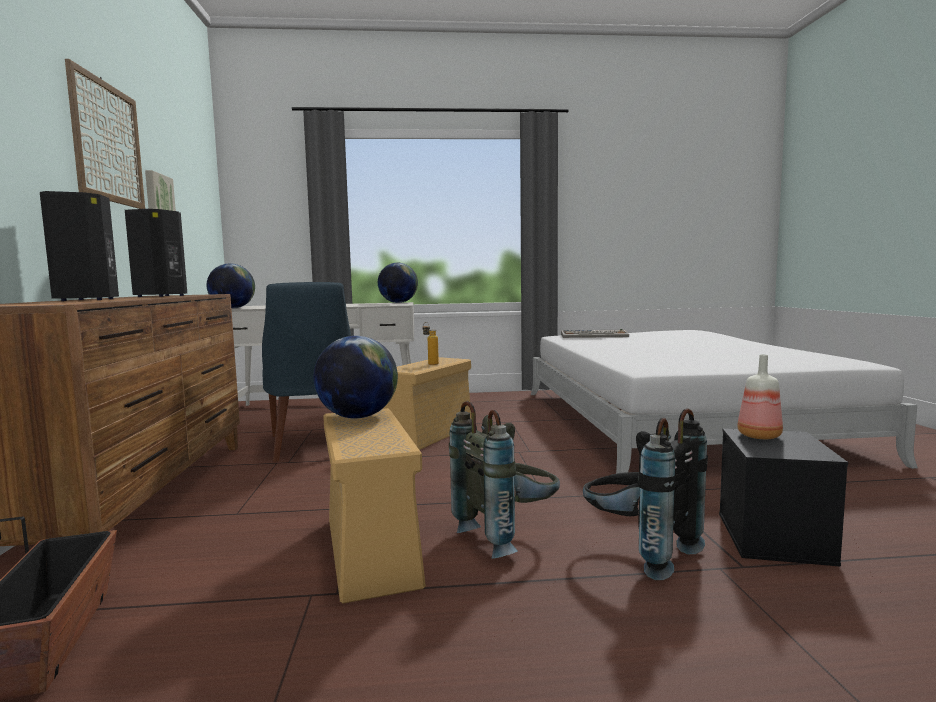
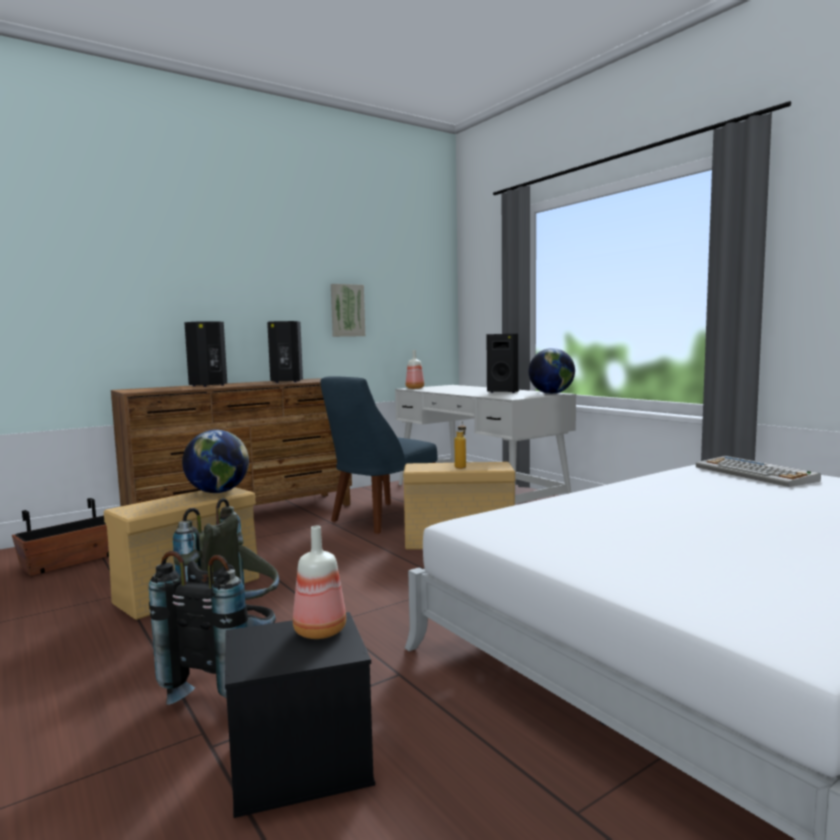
camera: 60 degrees right, 0 degrees up
(107, 140) = (283, 272): picture -> none
(232, 308) = (414, 388): globe -> bottle
(352, 304) = (504, 392): none -> black speaker

